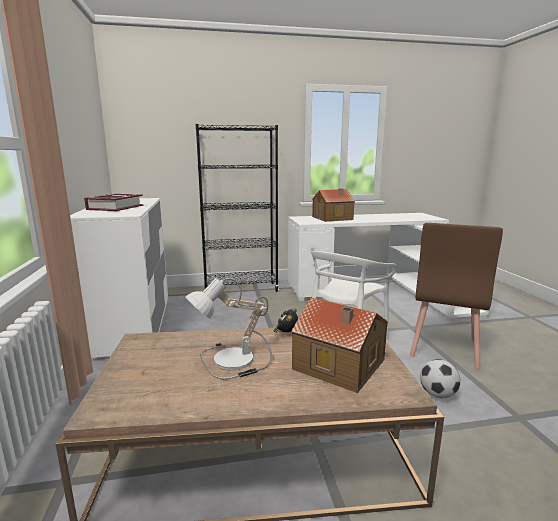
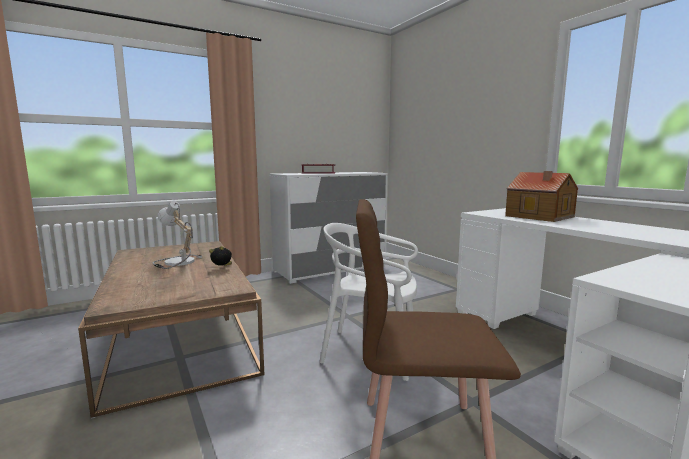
camera: 70 degrees right, 5 degrees down
(241, 289) = (447, 283): black bookcase -> none
(339, 365) = (163, 285): toy house -> none
(437, 394) = (273, 427): football -> none

